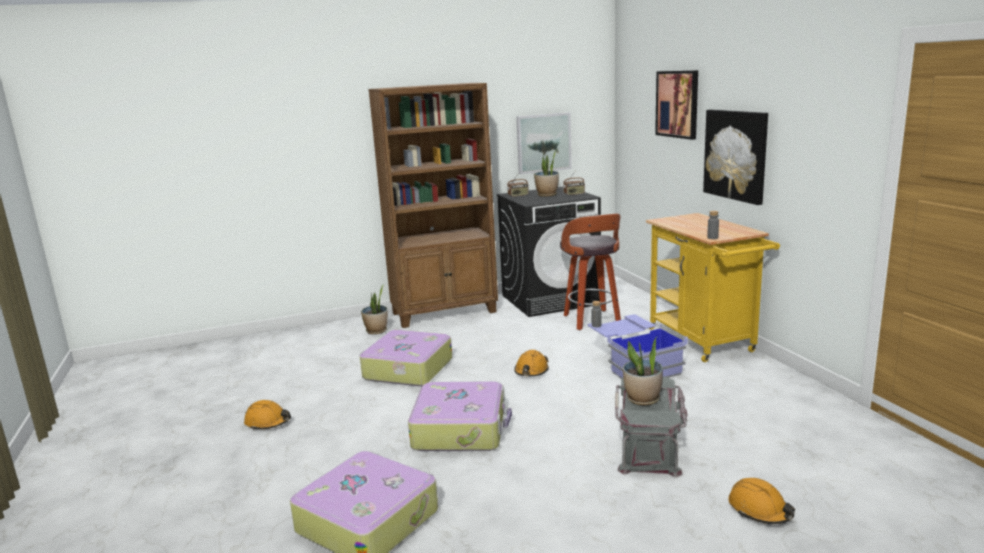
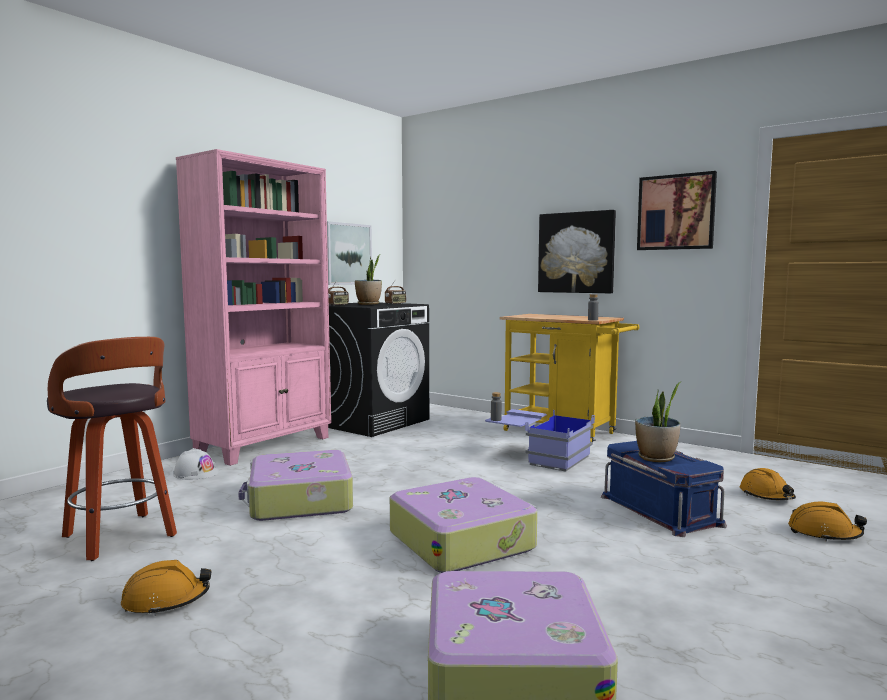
camera: 35 degrees left, 10 degrees down
(376, 331) = (196, 473): potted plant -> white hard hat
(445, 312) = (265, 445): brown bookcase -> pink bookcase
(531, 371) = (450, 477): orange hard hat -> orange hard hat (766, 496)
(592, 321) = (442, 431): stool -> stool (121, 537)
(649, 445) = (661, 510): grey storage box -> blue storage box
(677, 104) = (496, 214): picture -> picture (676, 212)

